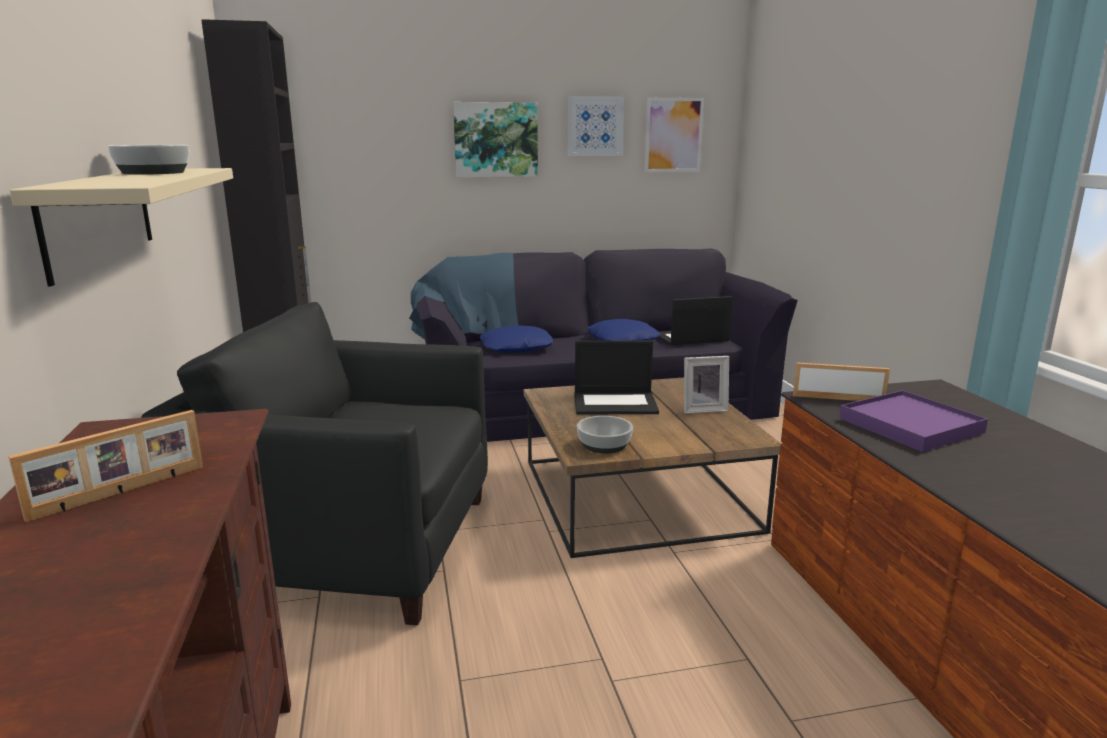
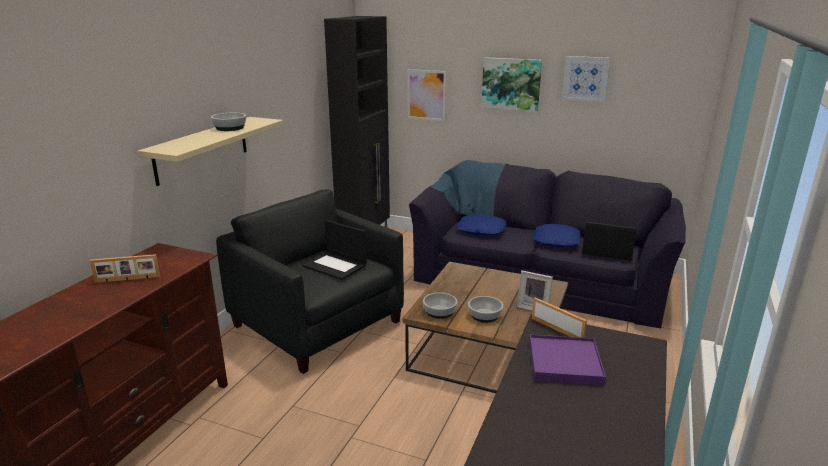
camera: 35 degrees right, 5 degrees up
(616, 403) = (486, 287): laptop -> laptop (335, 266)
(665, 432) = (485, 315): none -> bowl
(673, 135) = (652, 89): picture -> picture (426, 95)

